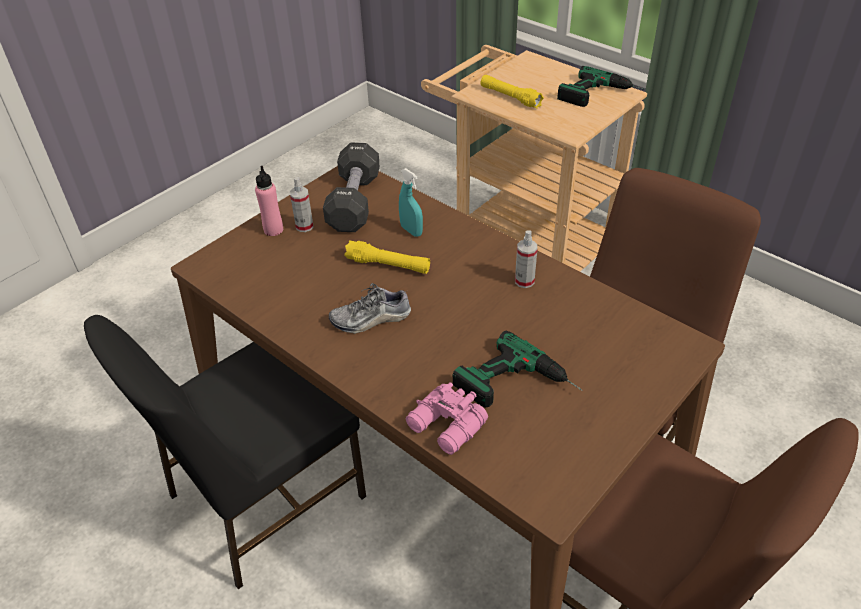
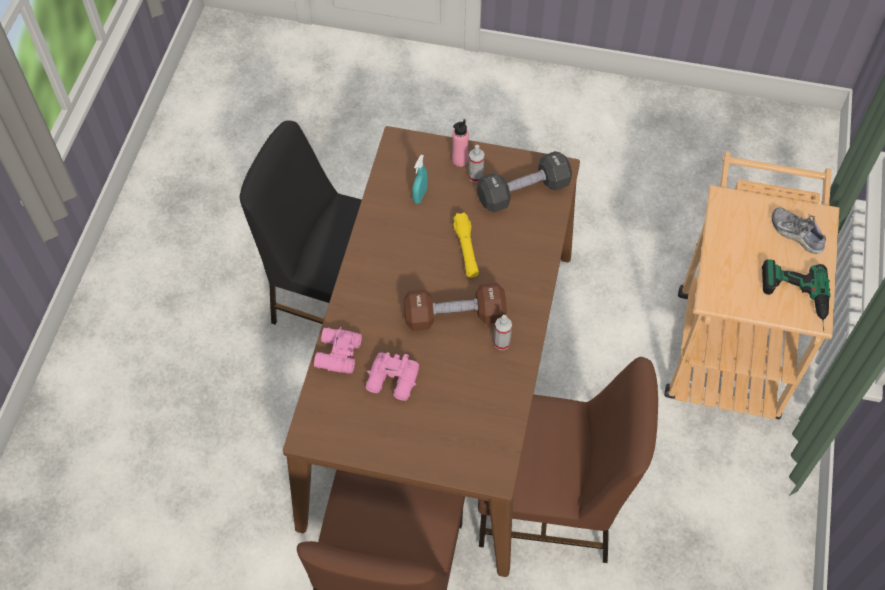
camera: 60 degrees right, 15 degrees up
(371, 319) = (406, 266): shoe -> shoe (796, 234)
(411, 231) = (513, 245): turquoise spray bottle -> turquoise spray bottle (420, 196)
(465, 304) = (454, 316): none -> brown dumbbell
(510, 97) = (737, 230): yellow flashlight -> none
(519, 387) = (393, 381): power drill -> pink binoculars

